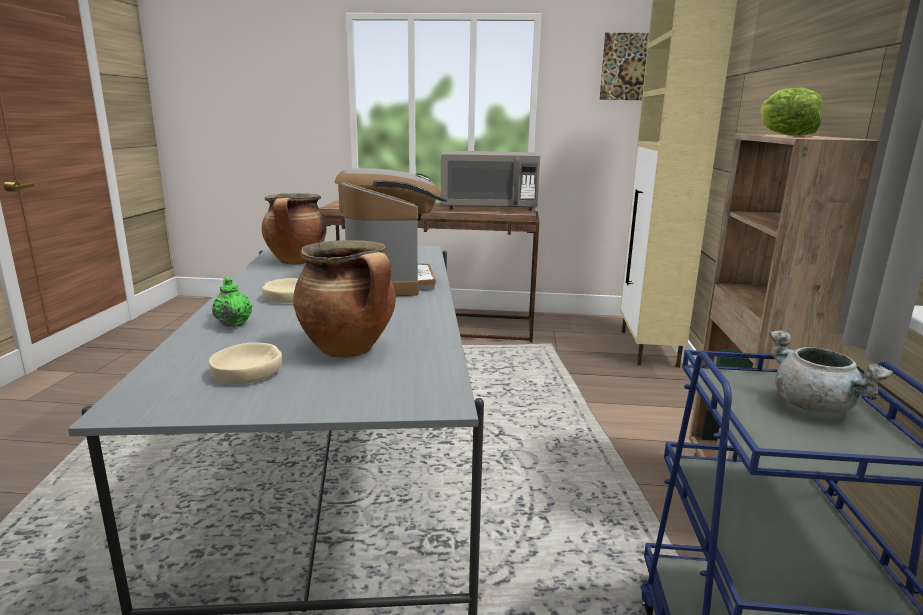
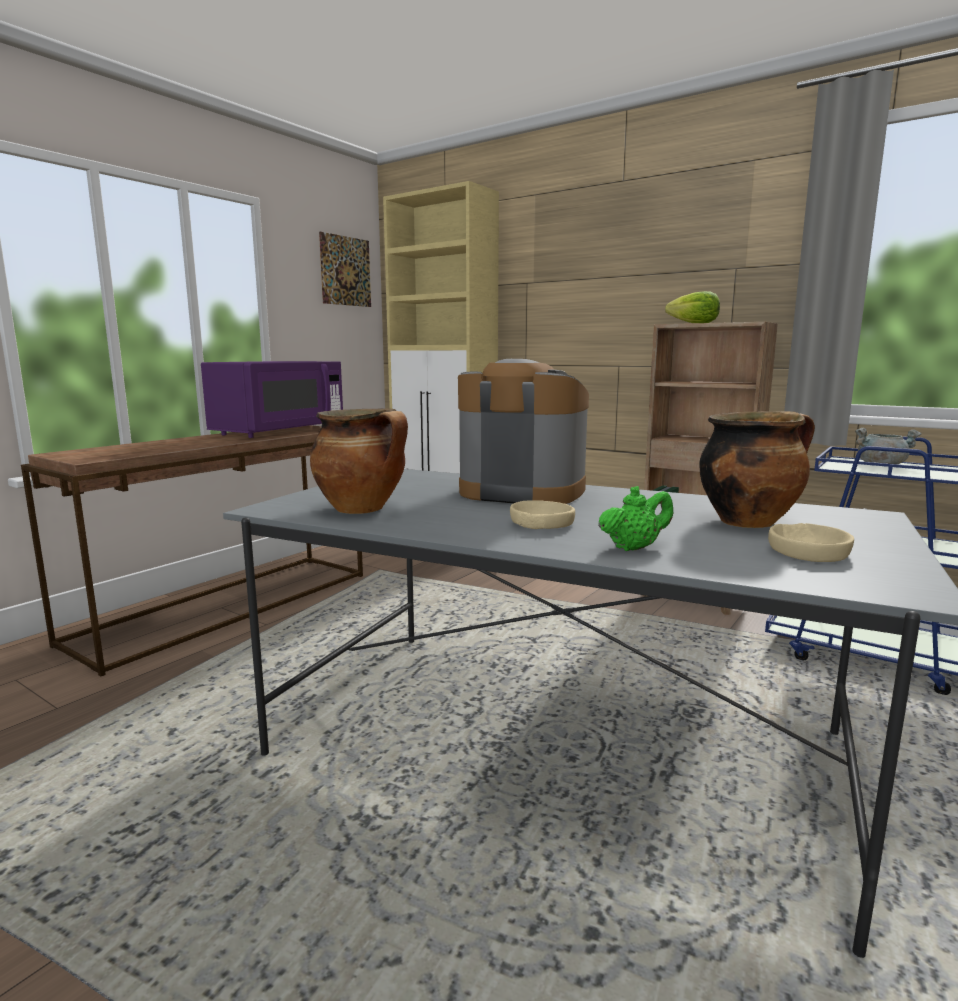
camera: 60 degrees left, 5 degrees down
(233, 323) = (634, 548): green teapot -> green teapot turned 150 degrees clockwise
(488, 208) = (279, 431): grey microwave -> purple microwave

